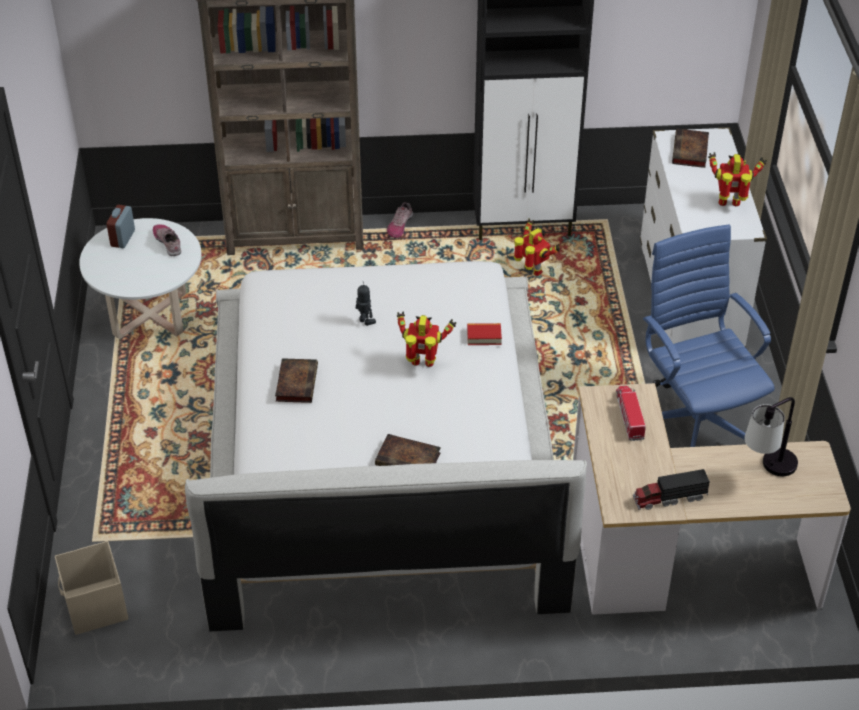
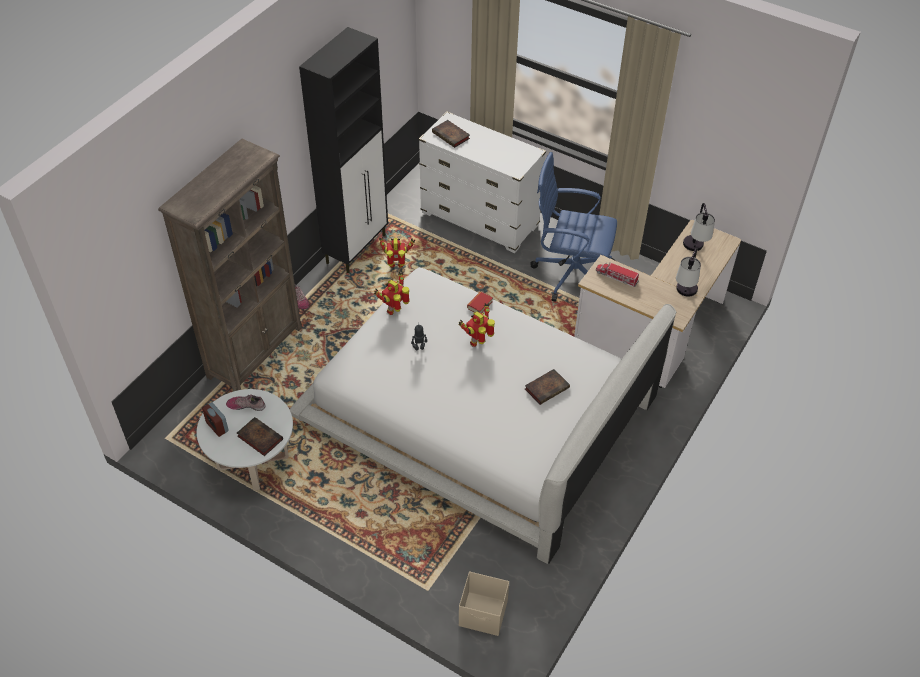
camera: 55 degrees left, 5 degrees up
(296, 382) = (441, 405): book -> book (259, 437)
(668, 498) = (684, 296): toy truck -> table lamp
(730, 204) = (507, 147): toy robot -> toy robot (395, 310)

